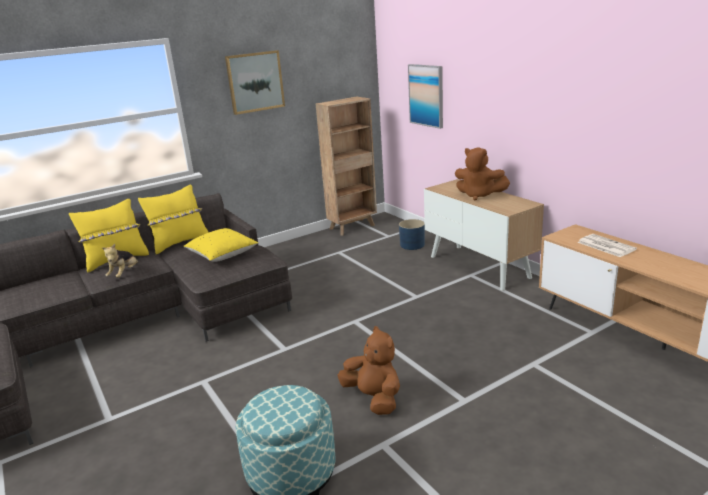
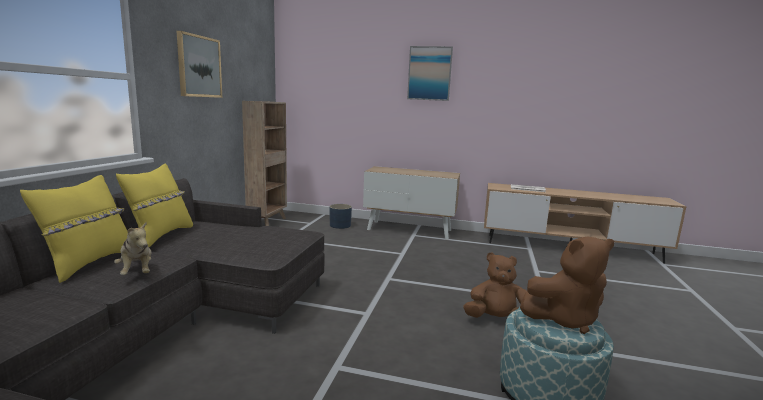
camera: 45 degrees left, 10 degrees down
(222, 255) = (245, 236): yellow pillow -> none
(426, 95) = (338, 101): picture -> picture (429, 73)
(479, 195) = (412, 172): brown plush toy -> brown plush toy (564, 319)

